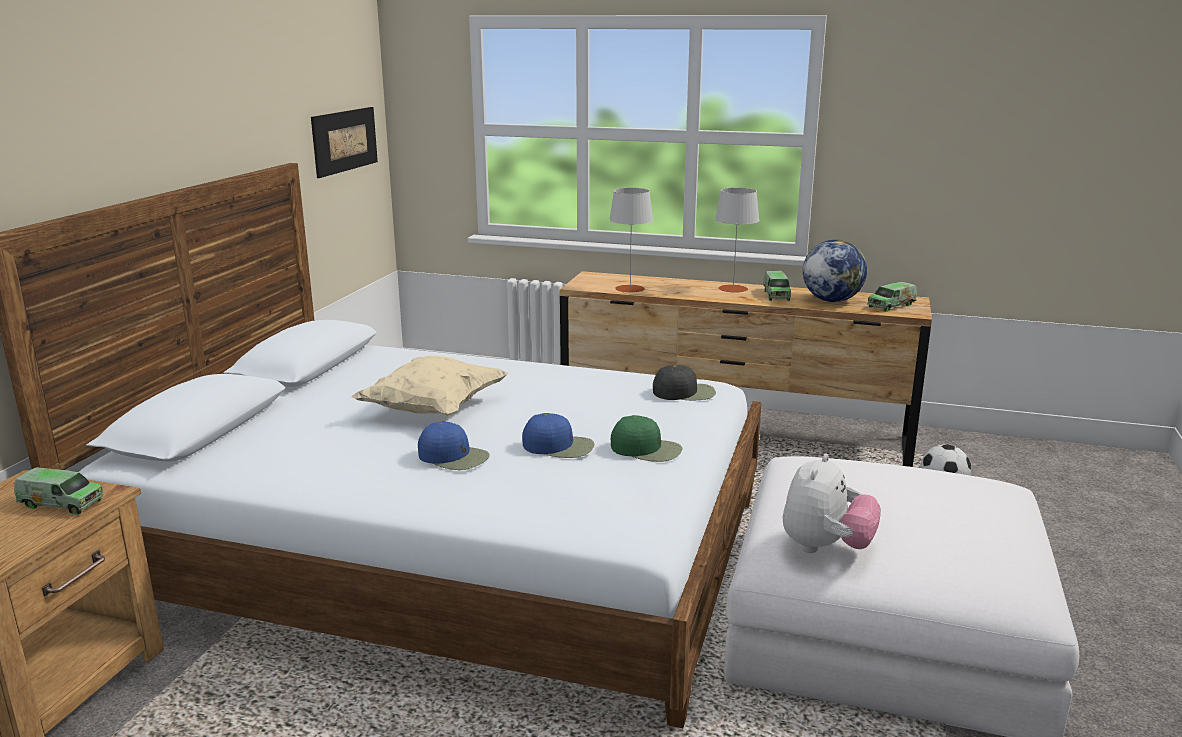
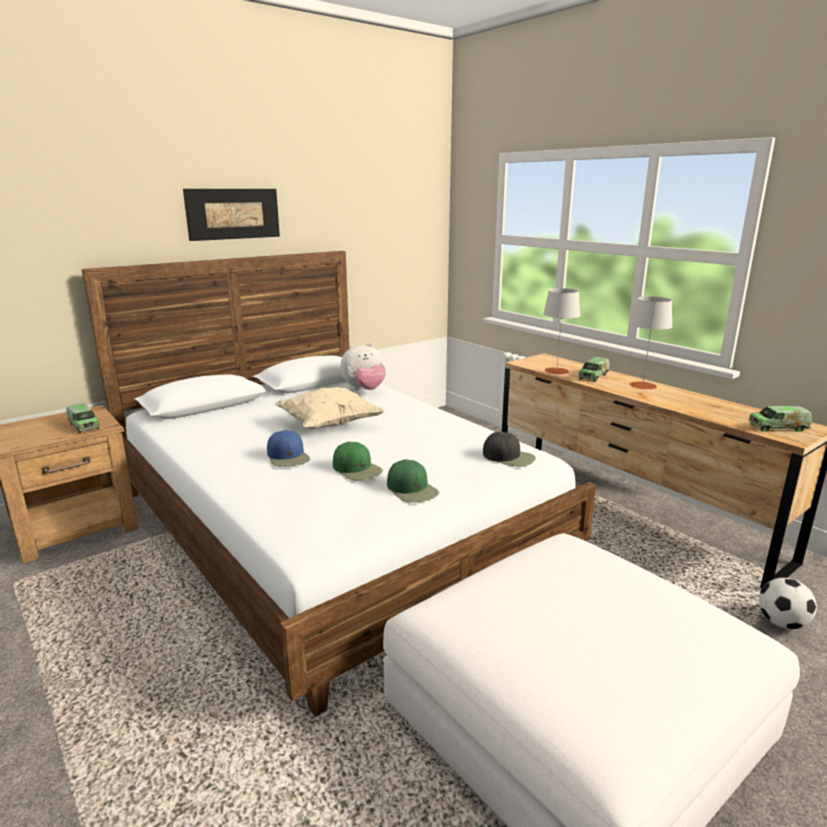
camera: 35 degrees right, 0 degrees up
(345, 140) = (403, 241): picture -> picture (233, 214)
(559, 446) = (357, 469): blue cap -> green cap
(776, 295) = (674, 397): toy truck -> toy truck (593, 376)
(825, 548) = (475, 620): plush toy -> plush toy (364, 390)
(831, 300) = (720, 411): globe -> none

